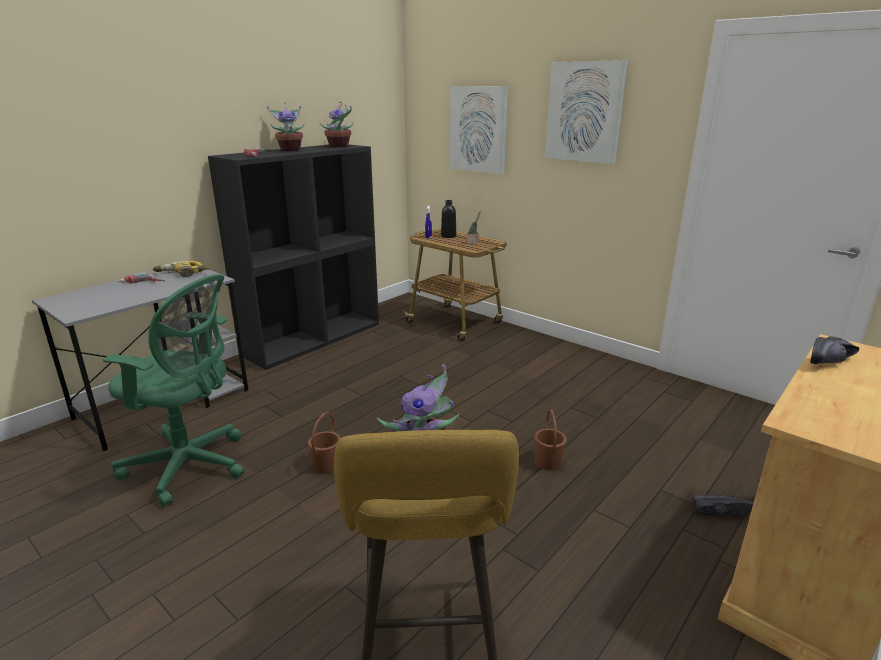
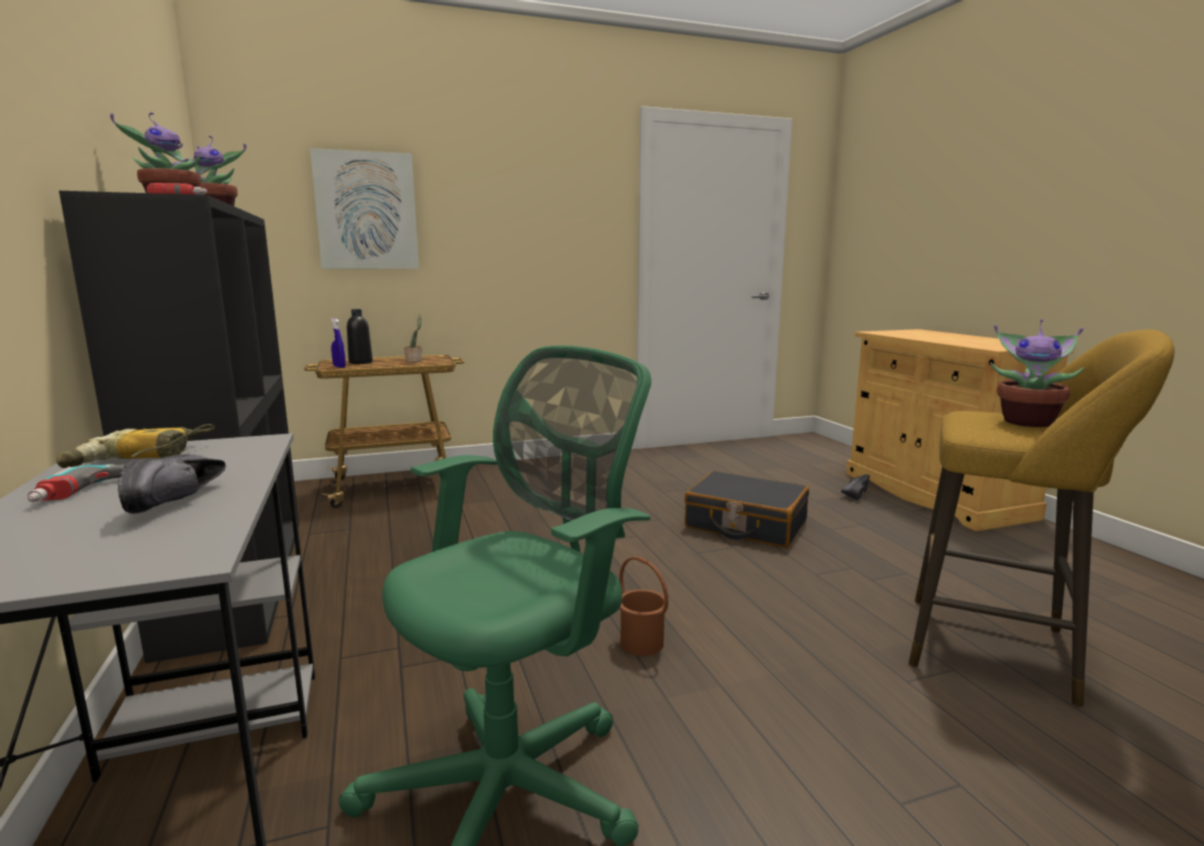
camera: 60 degrees left, 10 degrees down
(548, 461) = (745, 524): brown bucket -> black suitcase
(584, 112) = (523, 188): picture -> none
(831, 363) = (906, 335): black shoe -> black shoe (180, 501)

